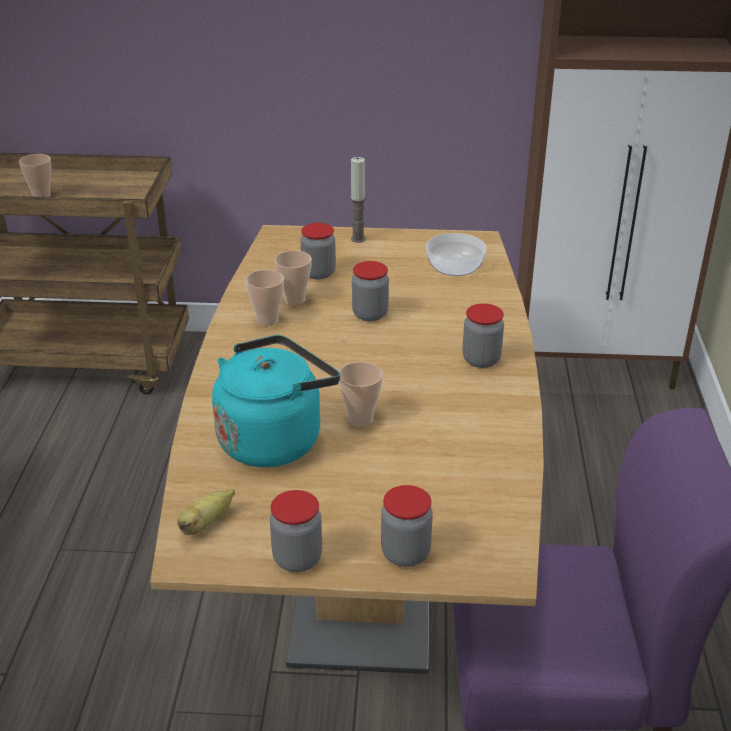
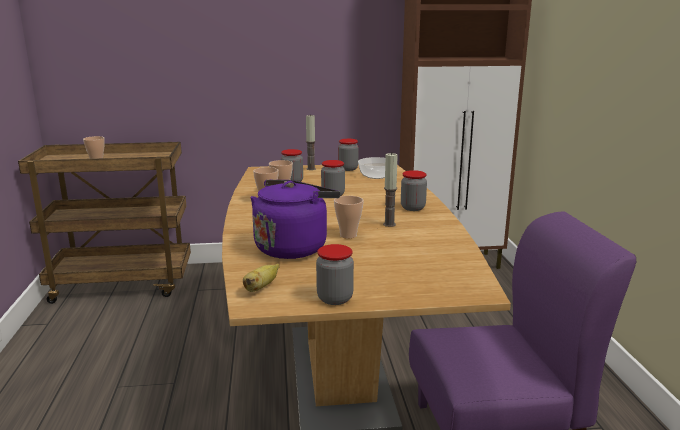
camera: 10 degrees left, 15 degrees down
(274, 439) = (293, 247): turquoise kettle -> purple kettle
(405, 553) = (410, 290): jar -> jar (348, 169)
(430, 398) = (389, 224): none -> candle

